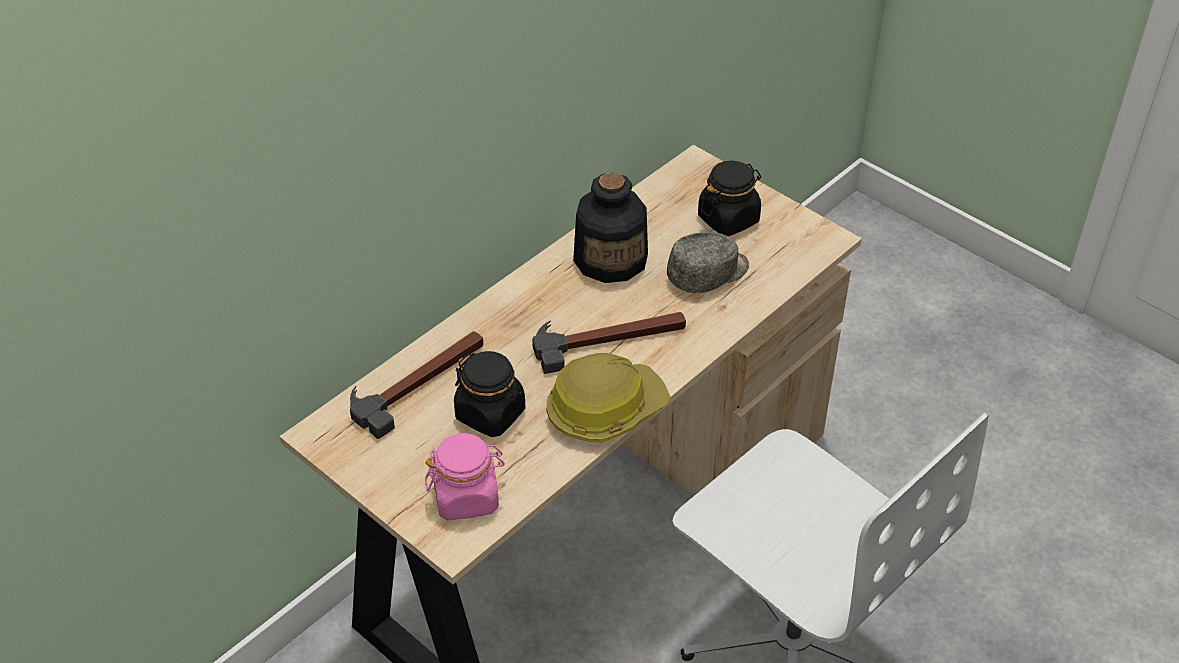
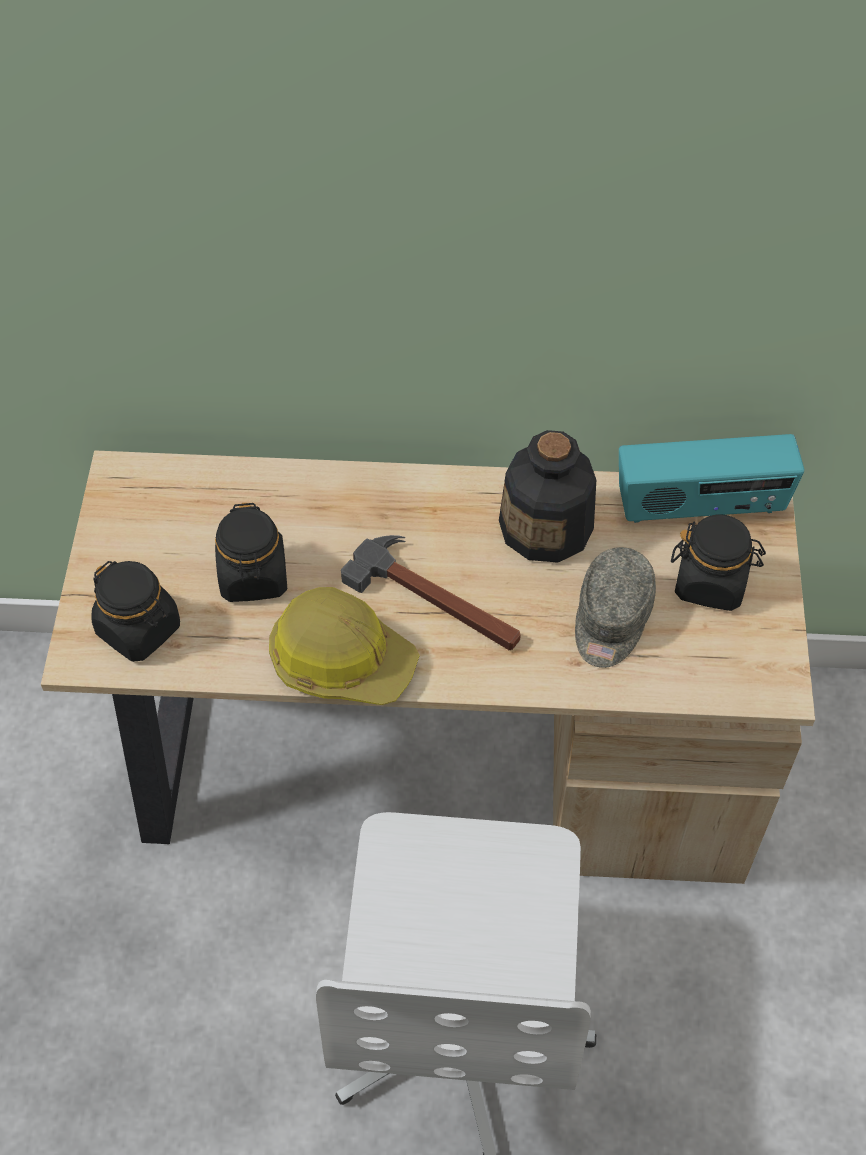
camera: 50 degrees right, 10 degrees up
(419, 382) = (243, 498): hammer -> none
(467, 497) = (139, 629): pink jar -> black jar
(671, 189) = (700, 507): none -> radio
(709, 274) = (611, 619): grey cap -> grey cap turned 90 degrees clockwise

